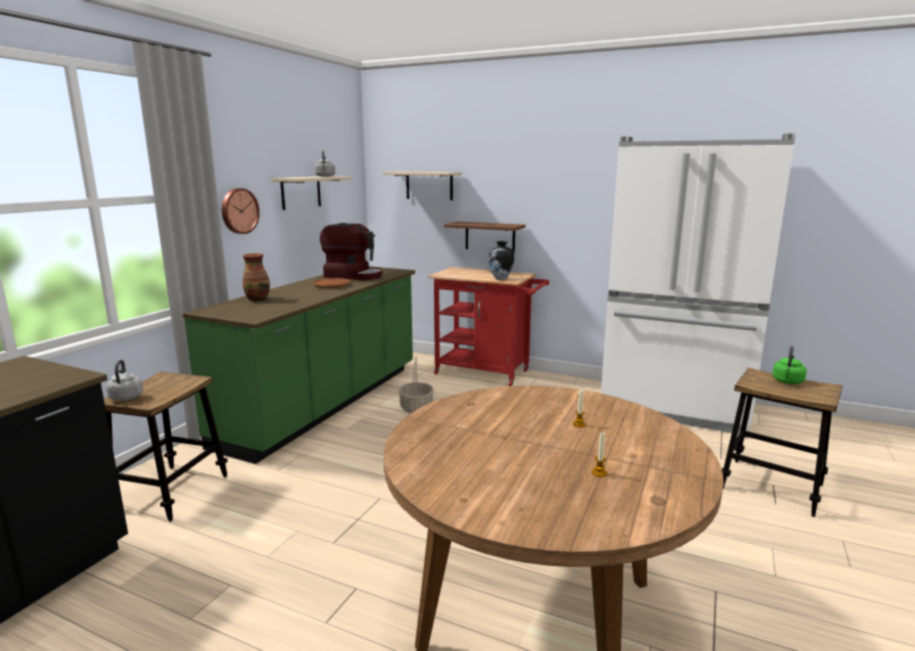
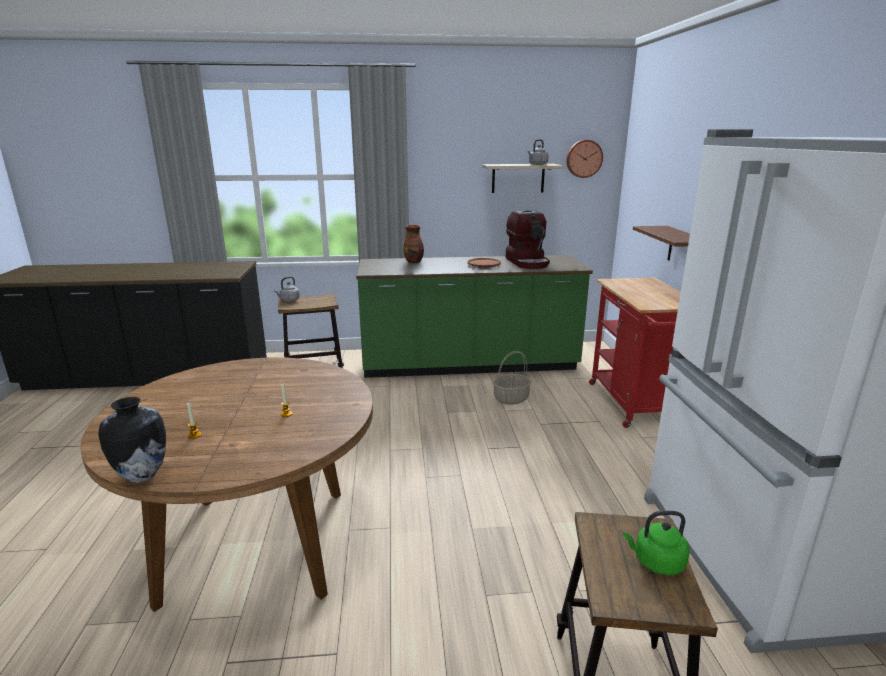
camera: 60 degrees right, 5 degrees up
(239, 211) = (441, 190): wall clock -> wall clock (584, 158)
(429, 185) = (656, 180): beige shelf -> none
(500, 278) = (645, 301): vase -> vase (141, 475)

